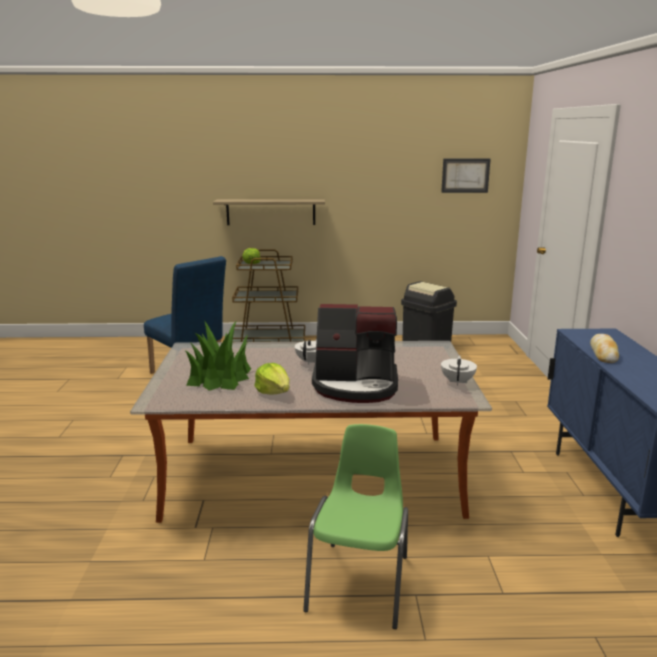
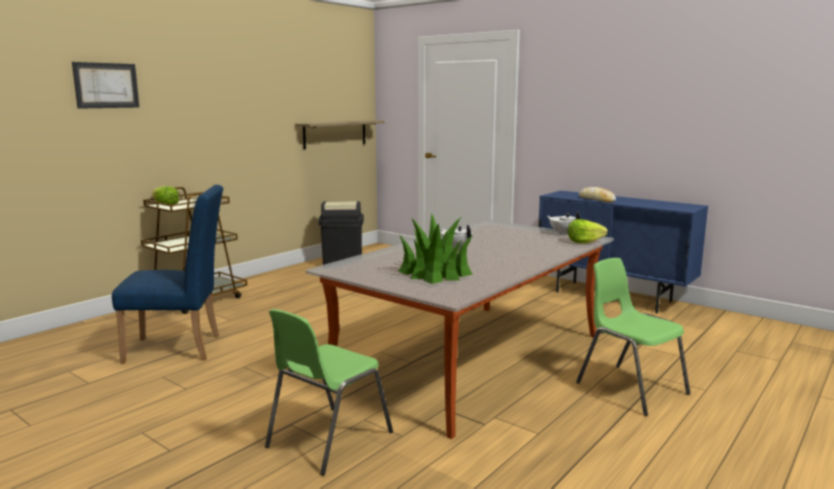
camera: 50 degrees left, 5 degrees down
(112, 476) = (327, 440): none -> green chair
(271, 212) = (170, 142): shelf -> shelf (335, 134)
(274, 392) = (499, 267): lettuce -> lettuce (584, 242)
(356, 385) = (527, 249): coffee machine -> none
(465, 175) = (338, 97): picture -> picture (106, 85)

